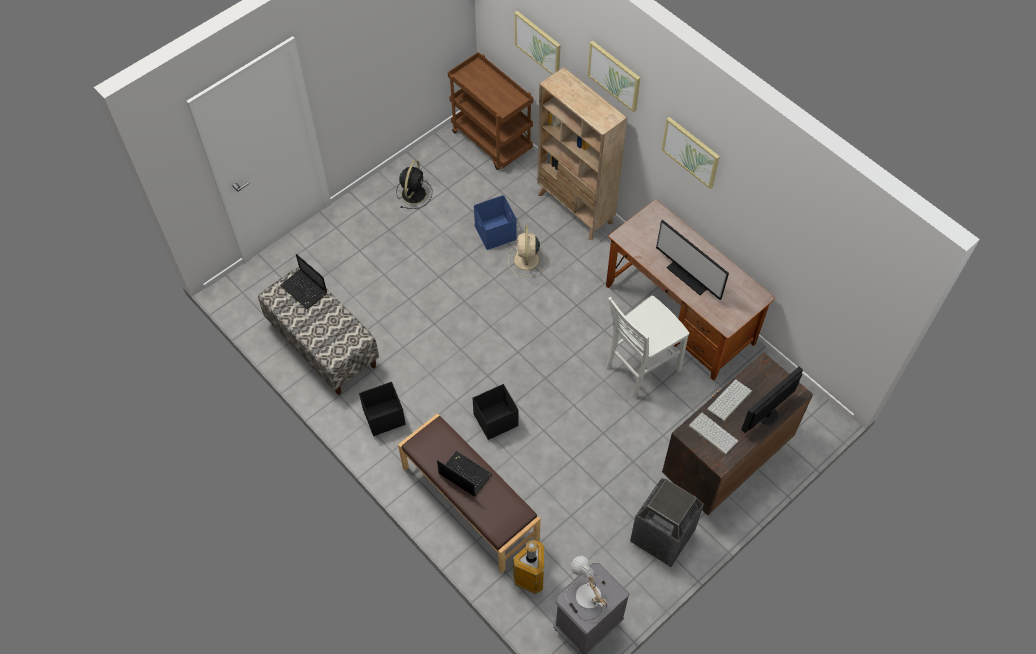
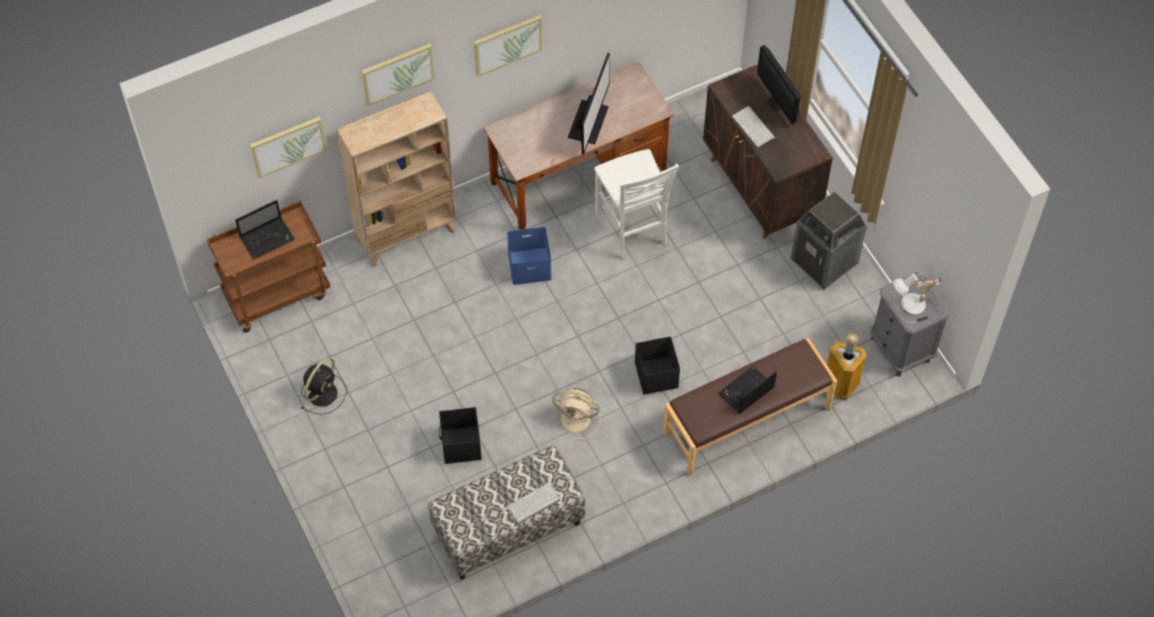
camera: 75 degrees left, 0 degrees up
(305, 290) = (467, 504): laptop -> laptop (268, 238)
(383, 417) = (621, 483): black storage box -> black storage box (461, 445)
(414, 193) = (323, 392): black fan -> black fan turned 90 degrees clockwise
(496, 232) = (412, 320): blue storage box -> blue storage box (530, 265)
(526, 260) = (461, 299): beige fan -> beige fan (577, 419)
(691, 274) = (589, 122): monitor -> monitor turned 45 degrees counterclockwise
(712, 433) = (785, 151): keyboard -> keyboard (533, 504)

